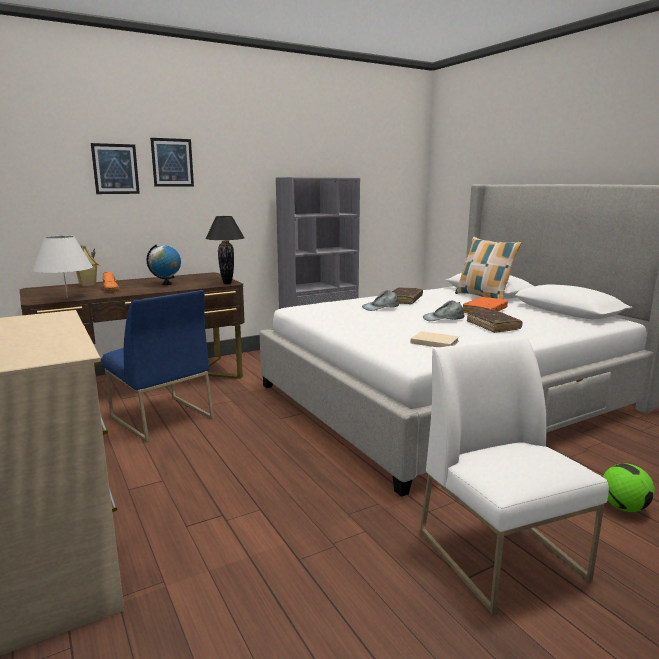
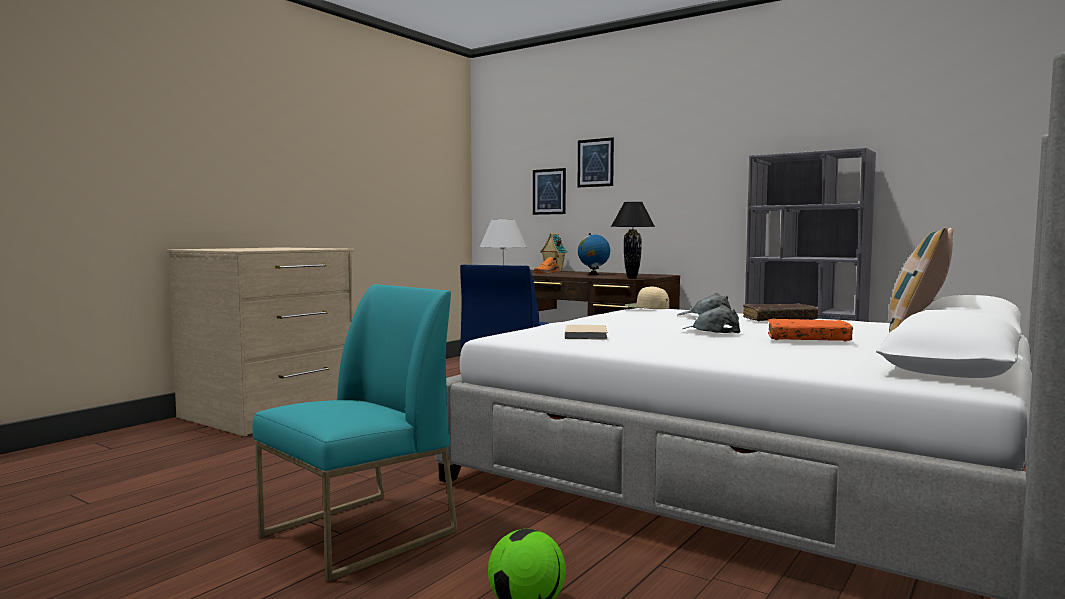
camera: 65 degrees right, 10 degrees down
(172, 162) = (646, 152): picture -> picture (549, 191)
(311, 307) = (646, 307): none -> beige cap
(493, 326) = (720, 344): brown book -> none
(502, 555) = (358, 534): white chair -> turquoise chair

